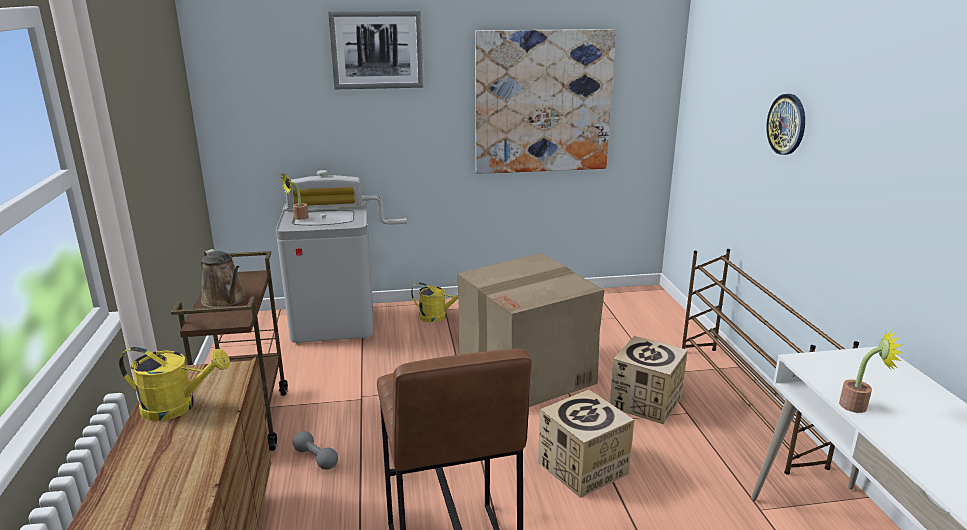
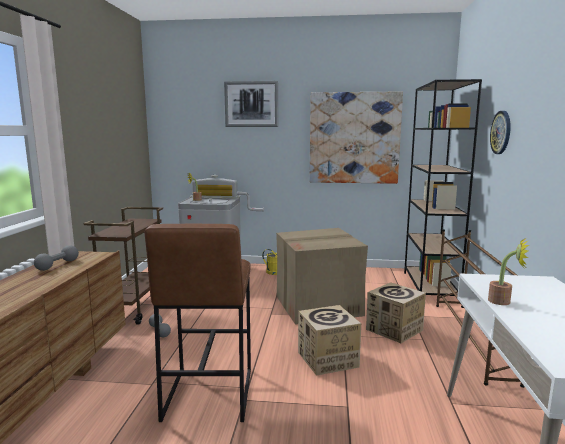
camera: 15 degrees right, 10 degrees down
(178, 407) = (58, 265): yellow watering can -> grey dumbbell
(225, 300) = (124, 227): brown watering can -> none
(660, 318) = (430, 287): none -> beige bookcase

